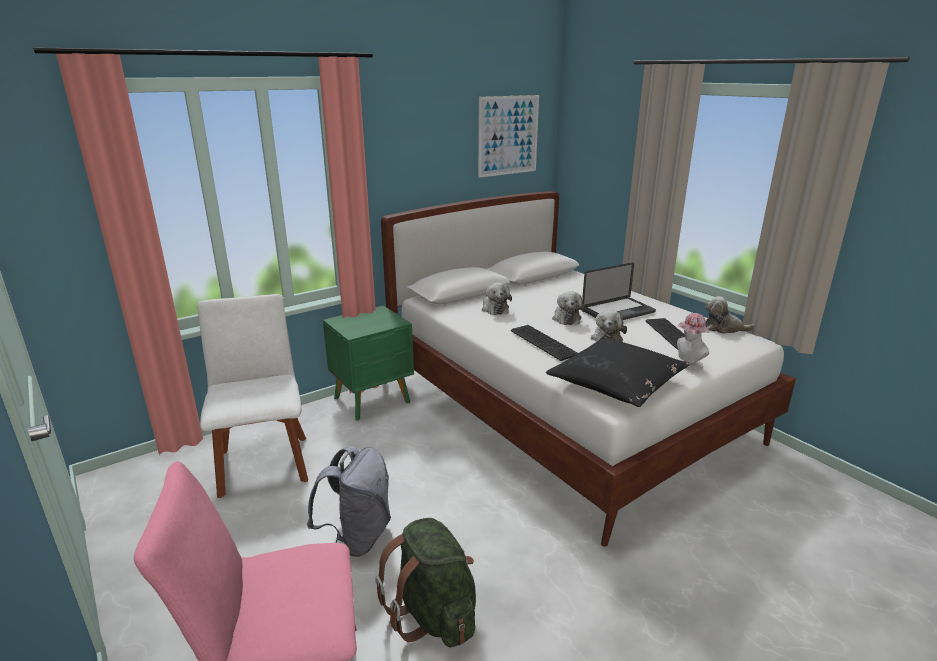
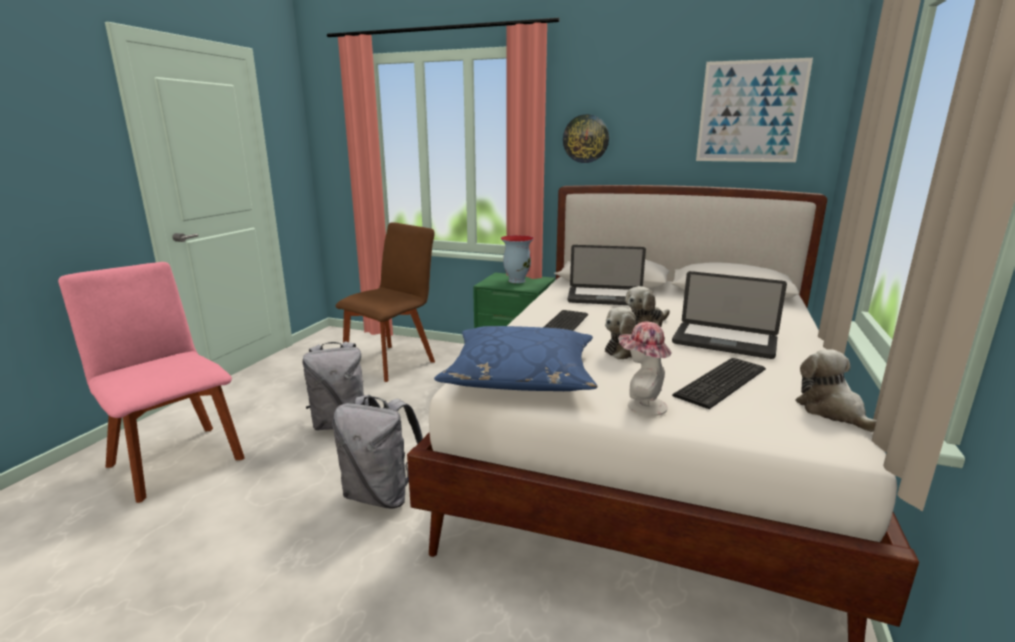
camera: 55 degrees right, 5 degrees down
(263, 462) = (392, 361): white chair -> brown chair
(366, 320) = (516, 281): none -> vase
(394, 168) = (586, 139): none -> wall clock
(433, 614) = (274, 486): green backpack -> none
(494, 308) = (605, 298): plush toy -> laptop
(510, 547) = (381, 495): none -> grey backpack
(616, 382) = (521, 375): black pillow -> blue pillow

